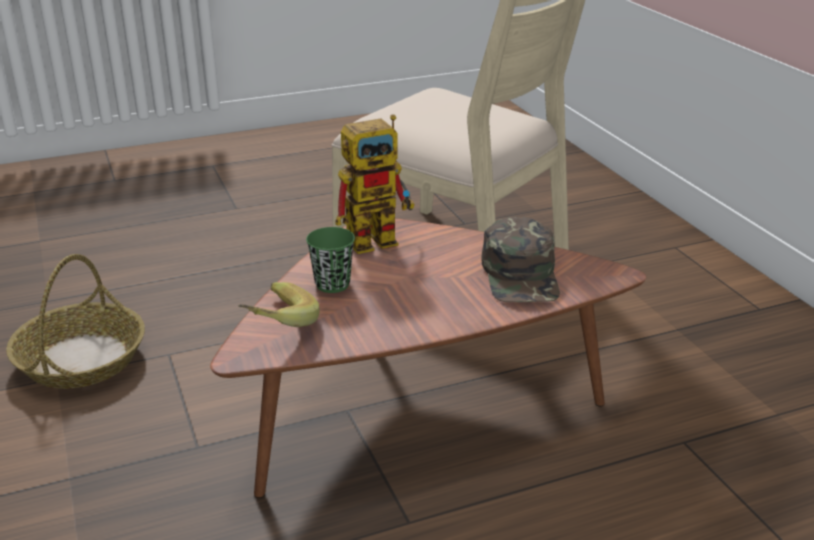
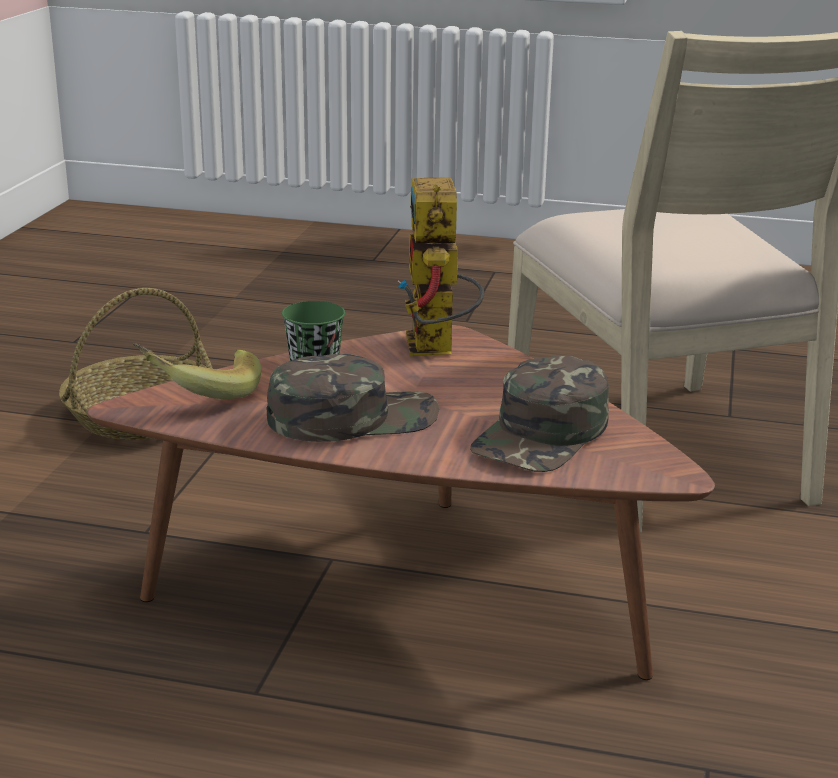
camera: 35 degrees right, 5 degrees down
(380, 238) = (437, 350): toy robot -> toy robot turned 75 degrees clockwise
(399, 305) = (352, 417): none -> green cap

